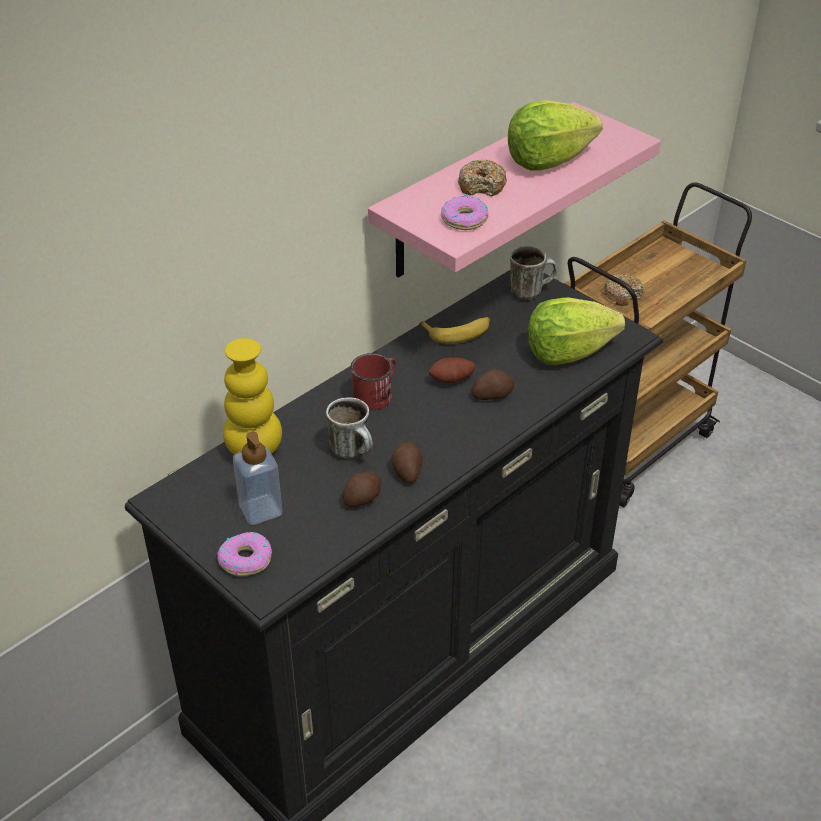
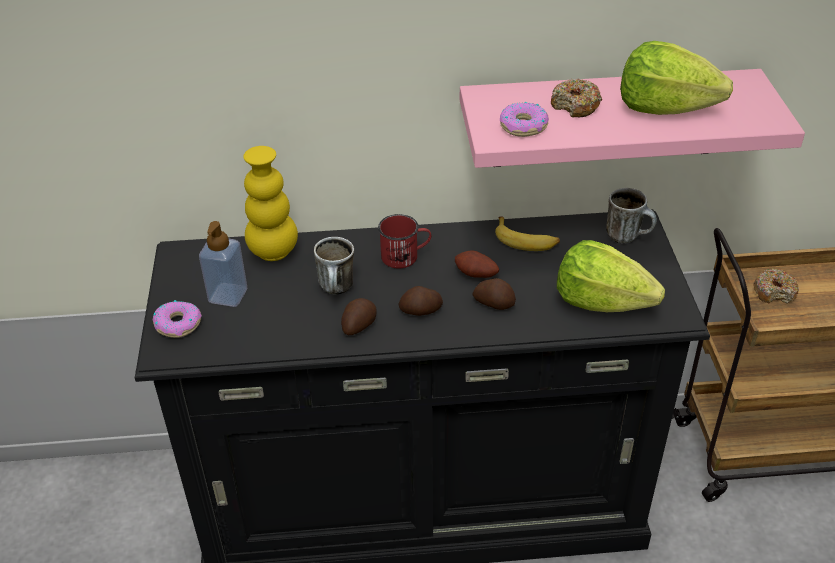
camera: 40 degrees right, 0 degrees up
(363, 498) = (304, 327): potato -> potato (421, 311)

